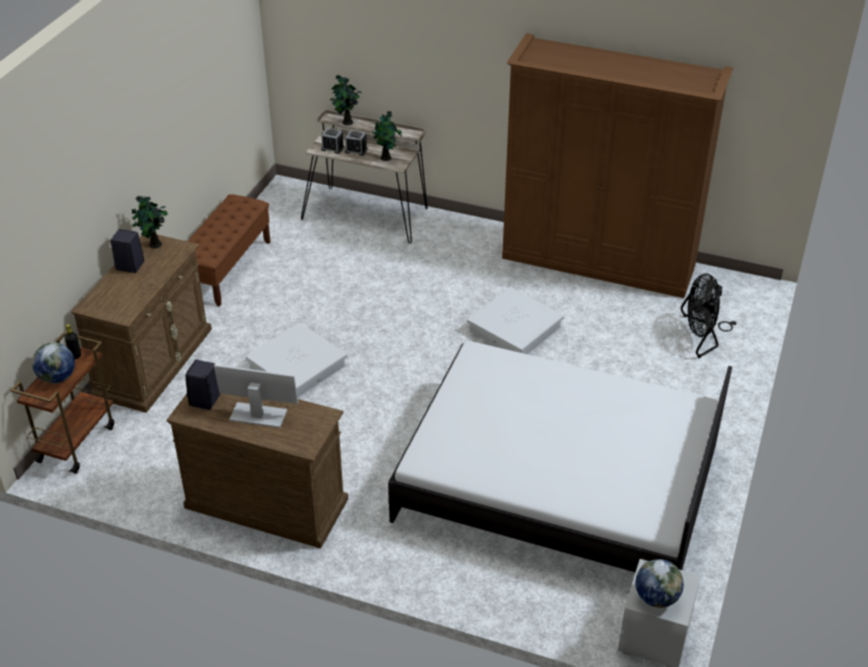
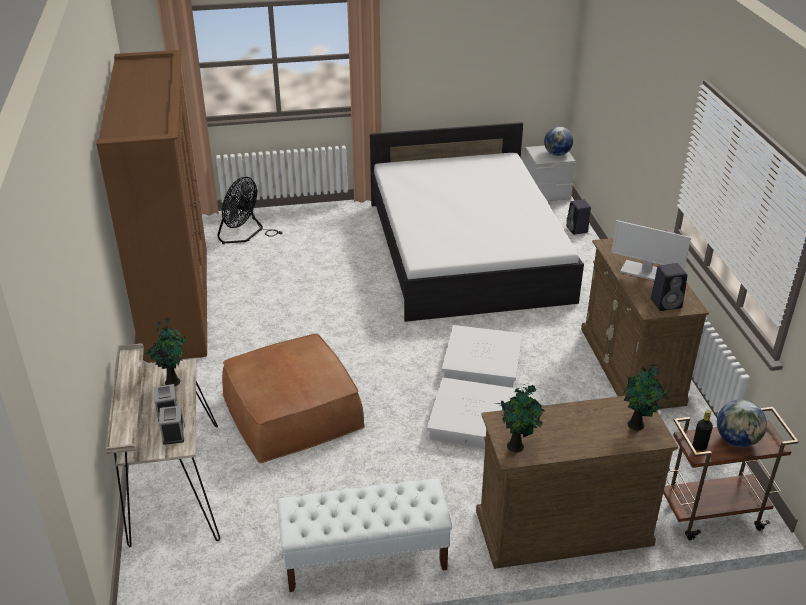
camera: 120 degrees left, 5 degrees down
(129, 266) = (569, 445): black speaker -> black speaker (577, 230)
(227, 268) = (364, 558): brown bench -> white bench
(259, 415) = (645, 272): monitor -> monitor turned 45 degrees counterclockwise
(346, 123) = (128, 419): potted plant -> potted plant (637, 425)
(396, 281) = (292, 410): none -> brown ottoman
(515, 329) = (312, 316): white storage box -> white storage box (482, 362)
(703, 334) = (249, 232): black fan -> black fan turned 150 degrees clockwise

